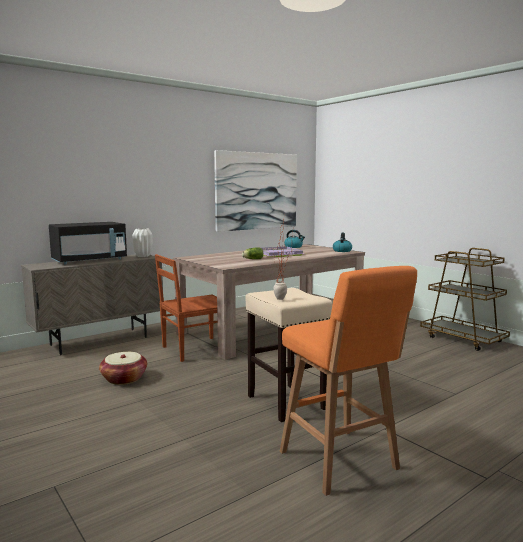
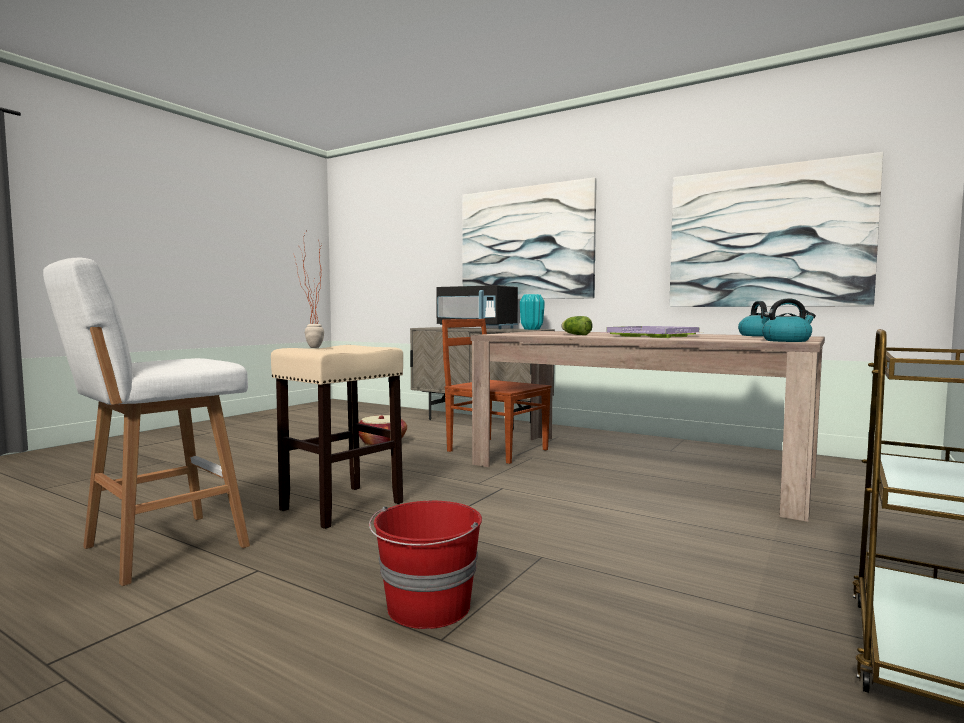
camera: 70 degrees right, 5 degrees down
(112, 185) = (525, 243): none -> picture
(143, 256) = (532, 329): white vase -> turquoise vase
(340, 462) = (159, 548): orange stool -> white stool
(430, 393) = (428, 607): none -> red bucket

